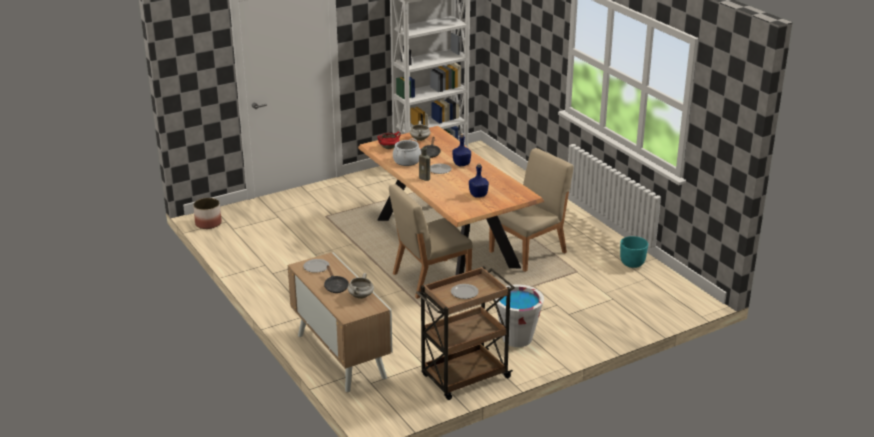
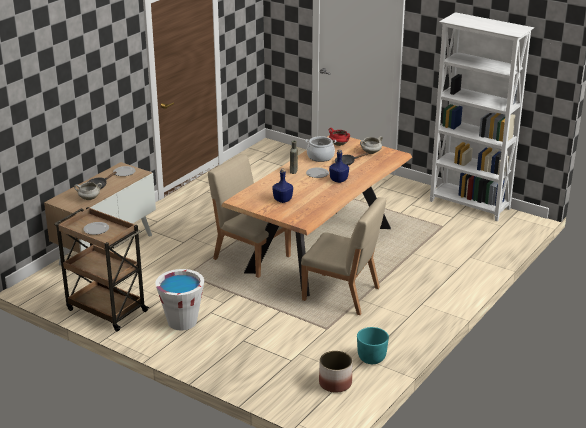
camera: 65 degrees right, 0 degrees up
(208, 223) = (259, 148): planter -> planter (335, 383)

